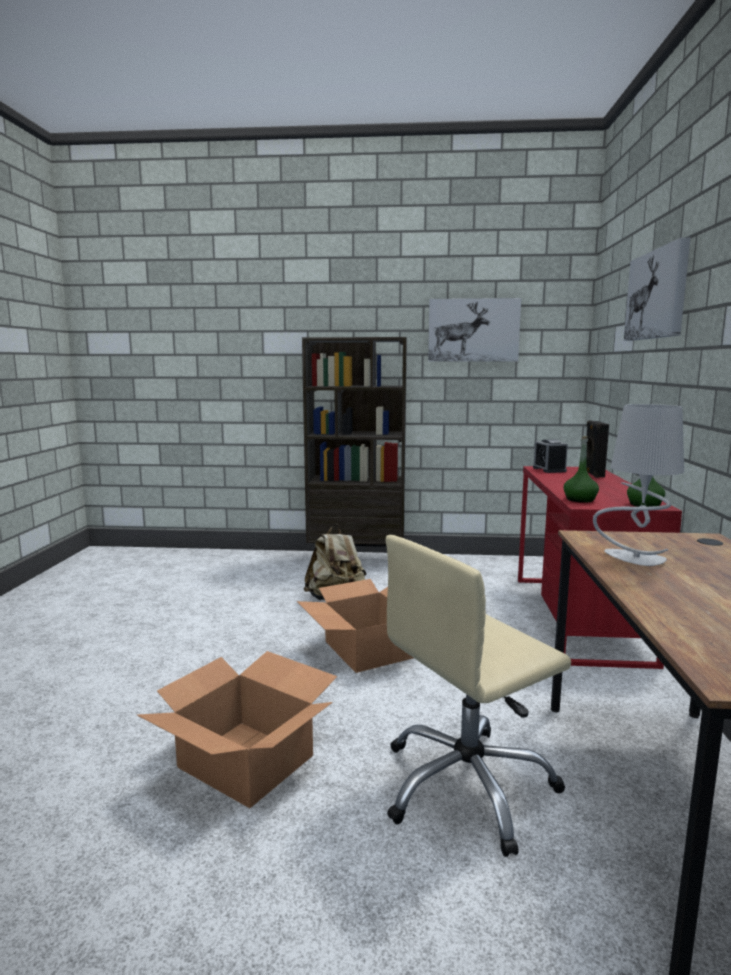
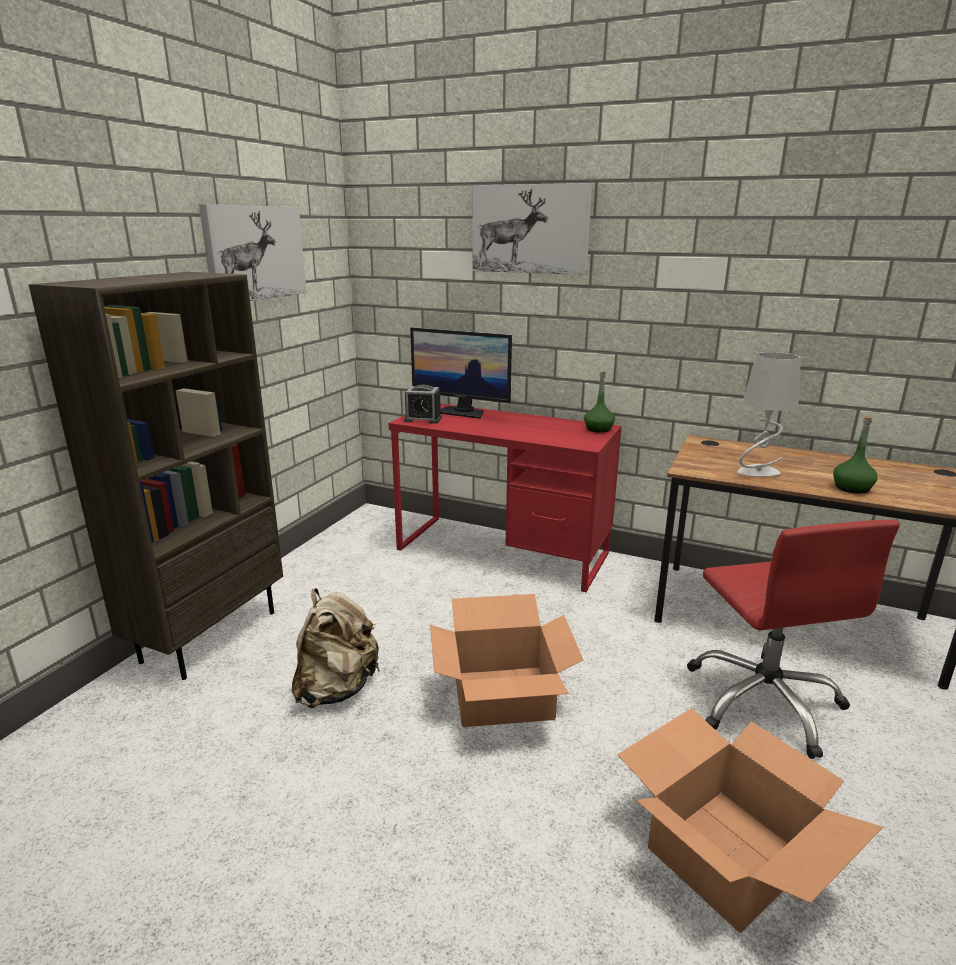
camera: 70 degrees left, 10 degrees up
(467, 786) = (764, 701): beige office chair -> red office chair
(580, 500) = (567, 441): green bottle -> green bottle (852, 488)
(592, 474) = (462, 412): black speaker -> monitor

